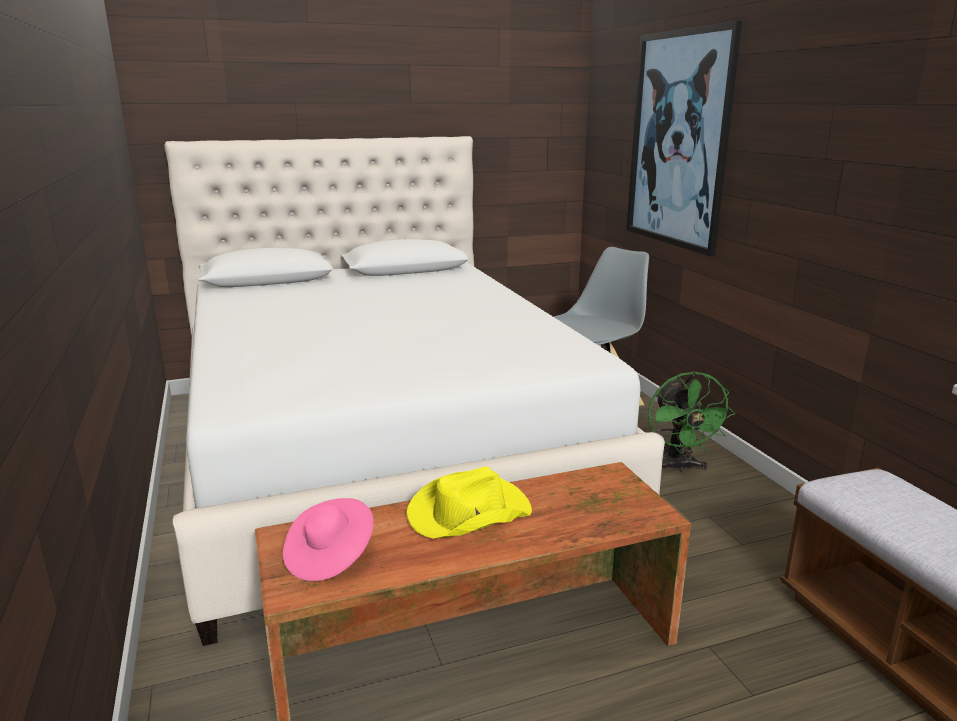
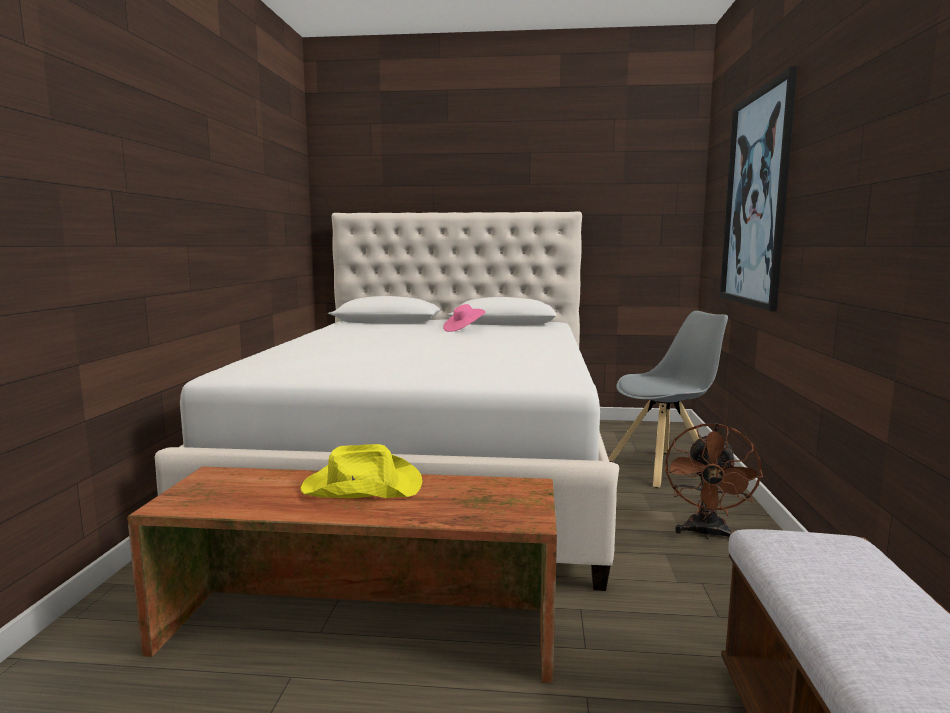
camera: 25 degrees right, 10 degrees down
(330, 556) = (221, 491): pink hat -> pink hat (464, 330)
(678, 467) = (707, 534): green fan -> brown fan

